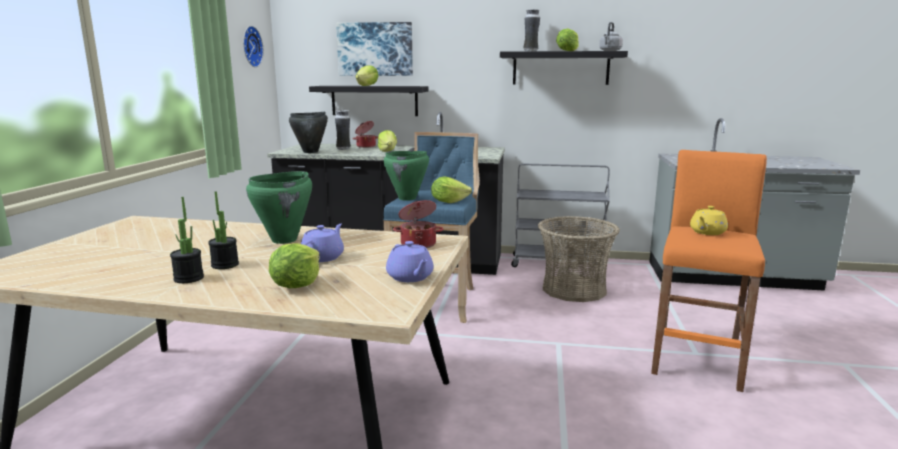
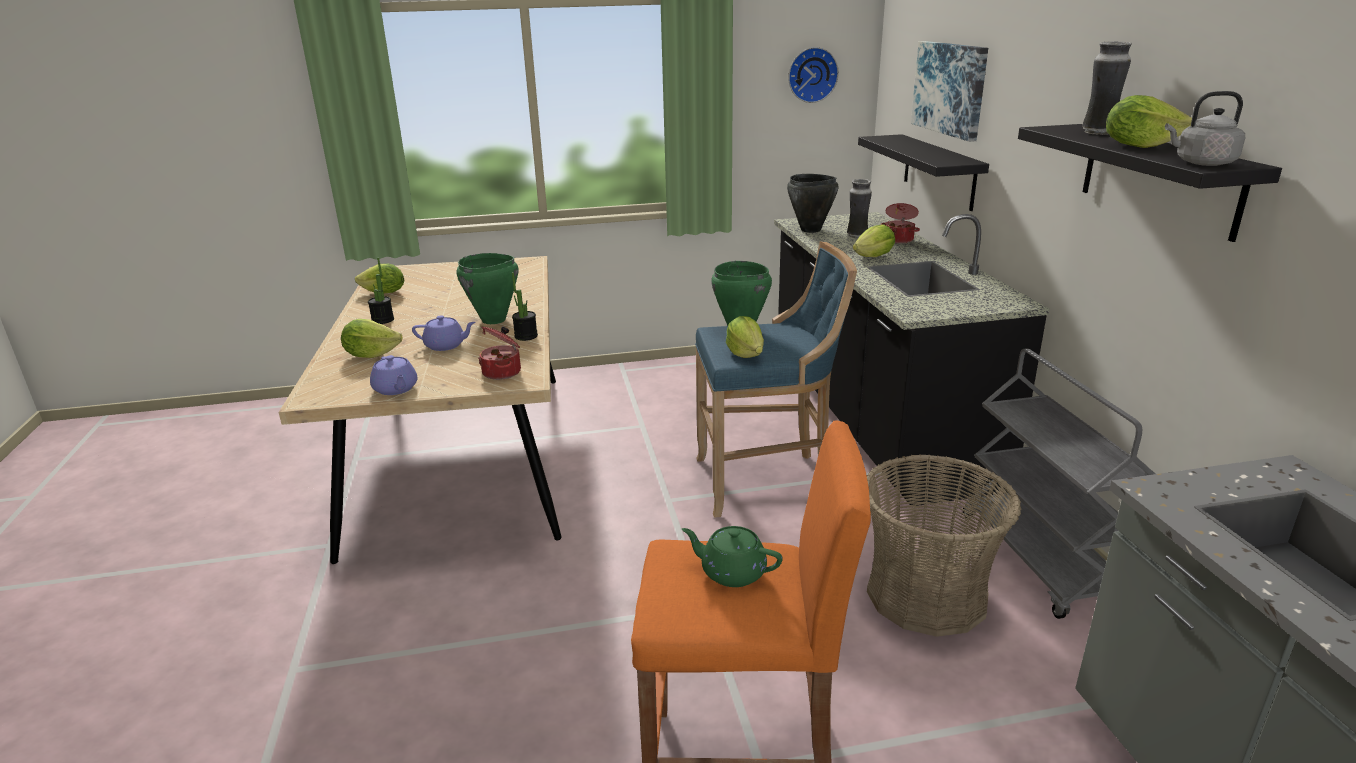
camera: 70 degrees right, 10 degrees up
(225, 265) = (417, 321): potted plant -> potted plant (526, 336)
(367, 86) = (912, 148): lettuce -> lettuce (384, 293)
(410, 277) = (396, 389): purple teapot -> purple teapot turned 75 degrees counterclockwise
(707, 232) = (731, 572): yellow teapot -> green teapot

